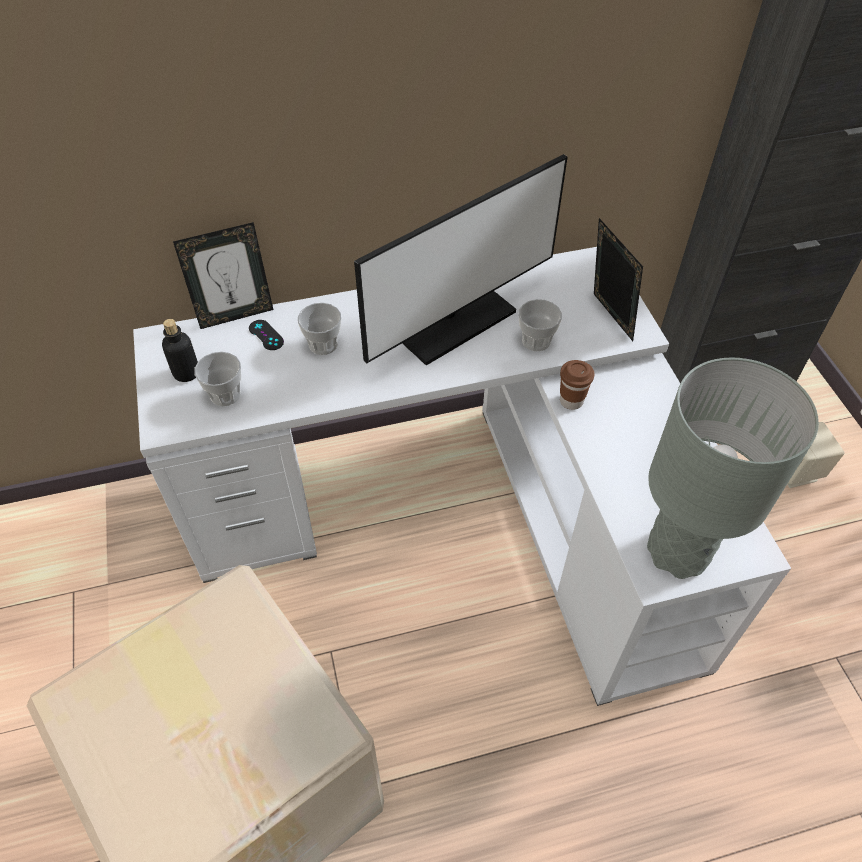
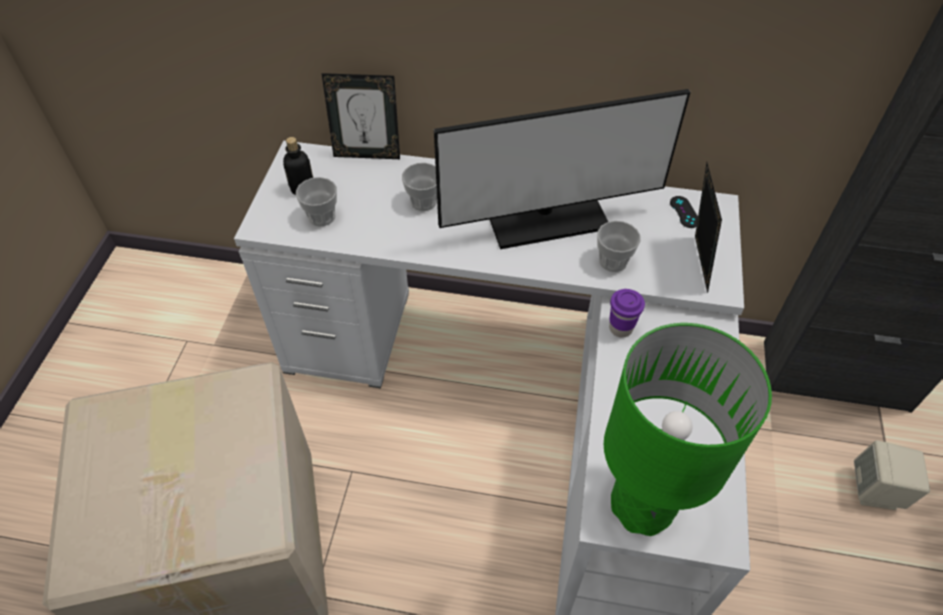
camera: 25 degrees right, 0 degrees up
(266, 335) = (382, 178): black game controller -> black game controller (684, 212)
(571, 401) = (620, 328): brown cup -> purple cup
(678, 552) = (642, 507): grey table lamp -> green table lamp

